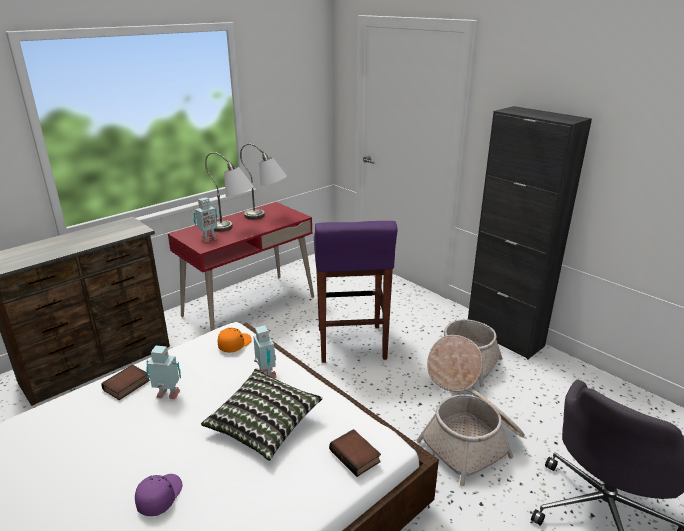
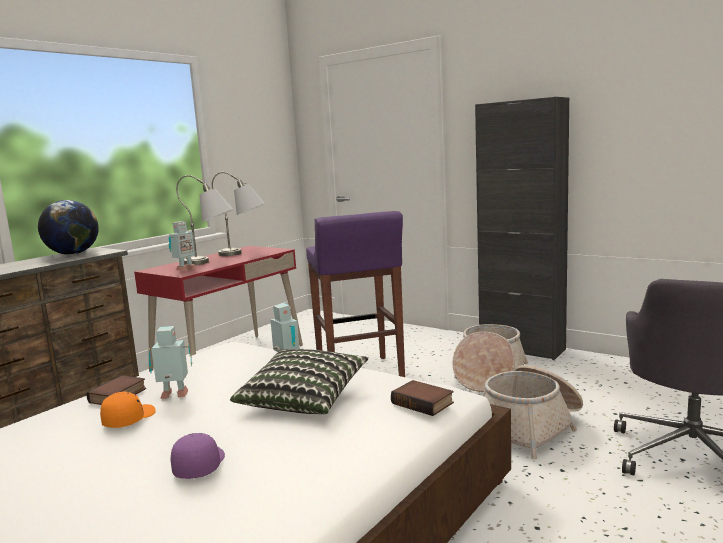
camera: 10 degrees left, 15 degrees down
(110, 229) = (72, 254): none -> globe
(234, 344) = (239, 353): orange cap -> orange cap (128, 419)

